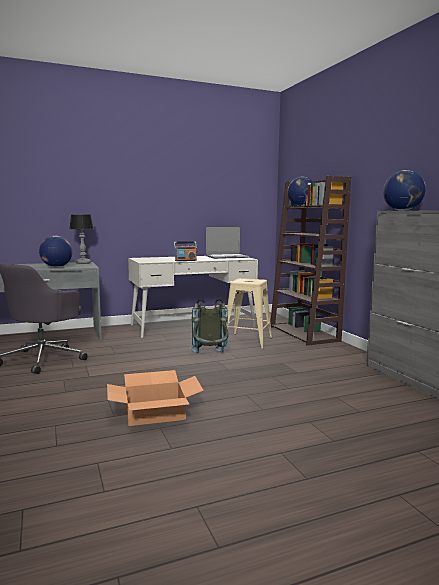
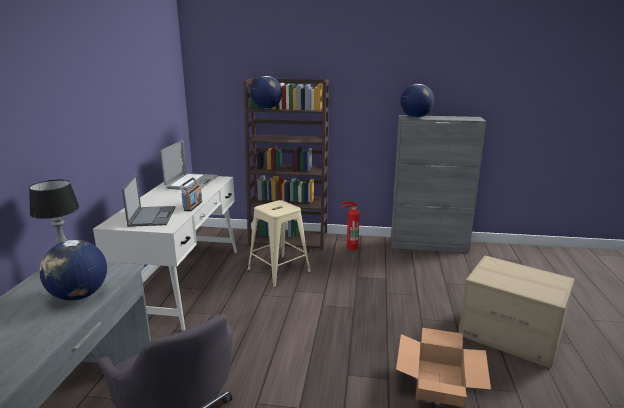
camera: 60 degrees left, 10 degrees up
(158, 259) = (152, 216): none -> laptop
(210, 356) = (305, 305): grey backpack -> none
(276, 438) = (510, 334): none -> cardboard box
(333, 352) = (351, 247): none -> fire extinguisher

